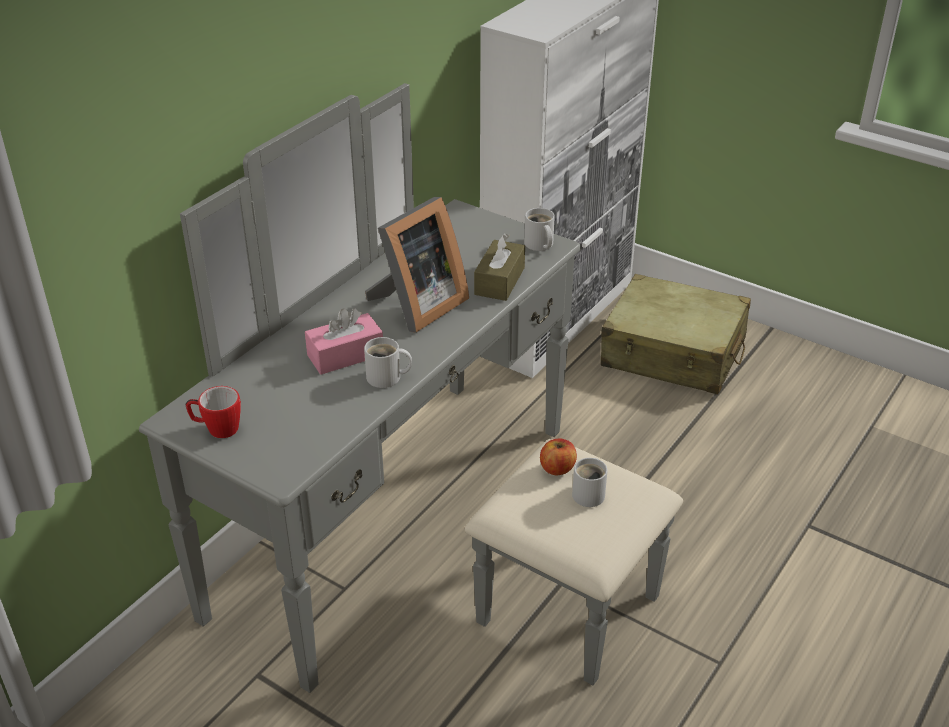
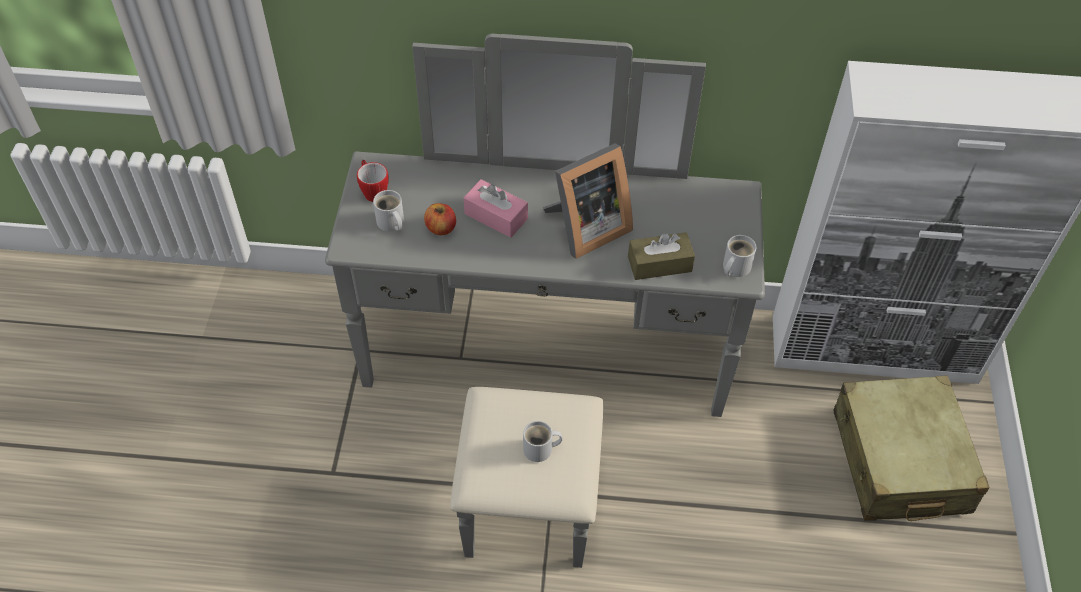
camera: 60 degrees right, 15 degrees up
(387, 378) = (486, 252): white mug -> white mug (390, 223)
(417, 306) = (585, 228): picture frame -> picture frame turned 45 degrees counterclockwise
(557, 468) = (555, 416): apple -> apple (441, 228)

